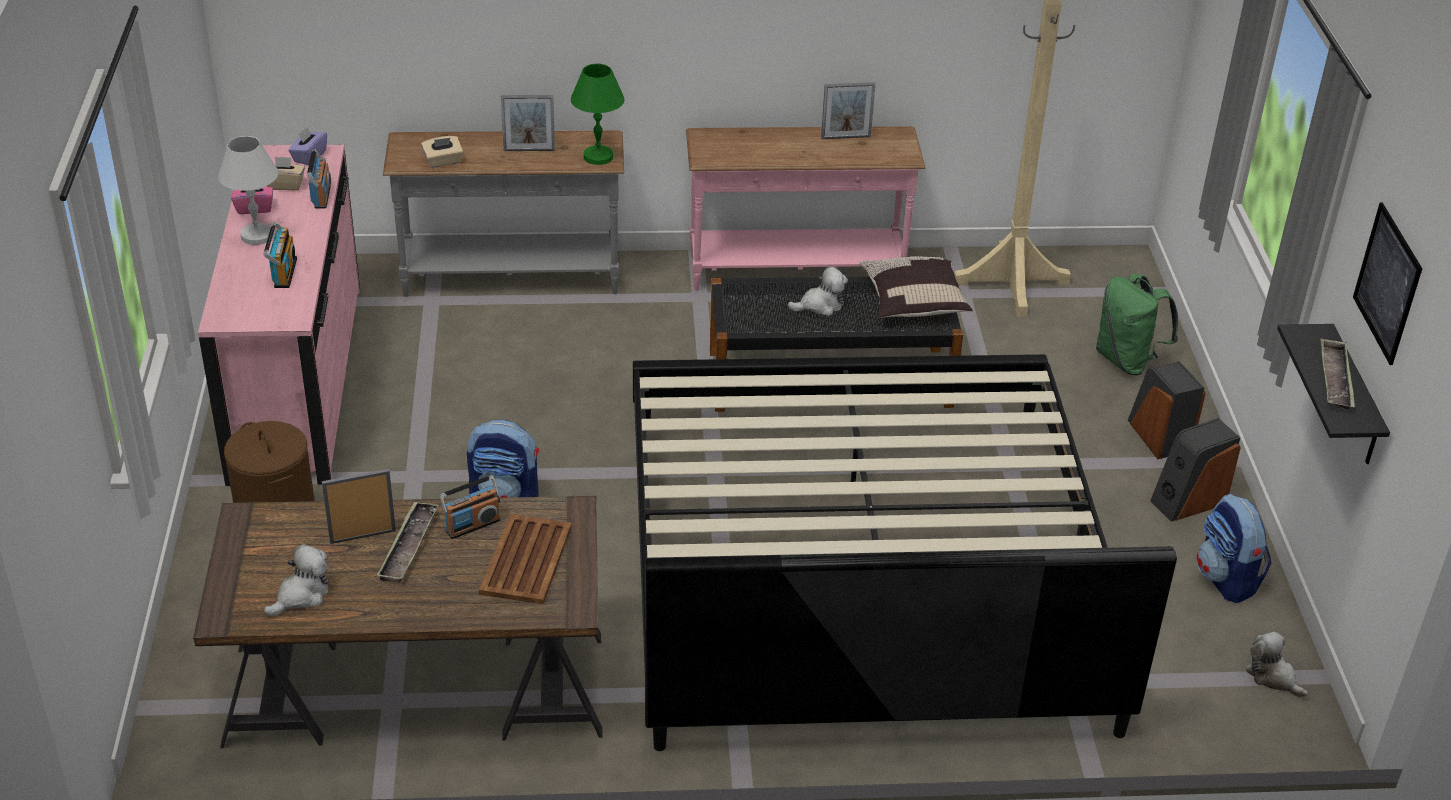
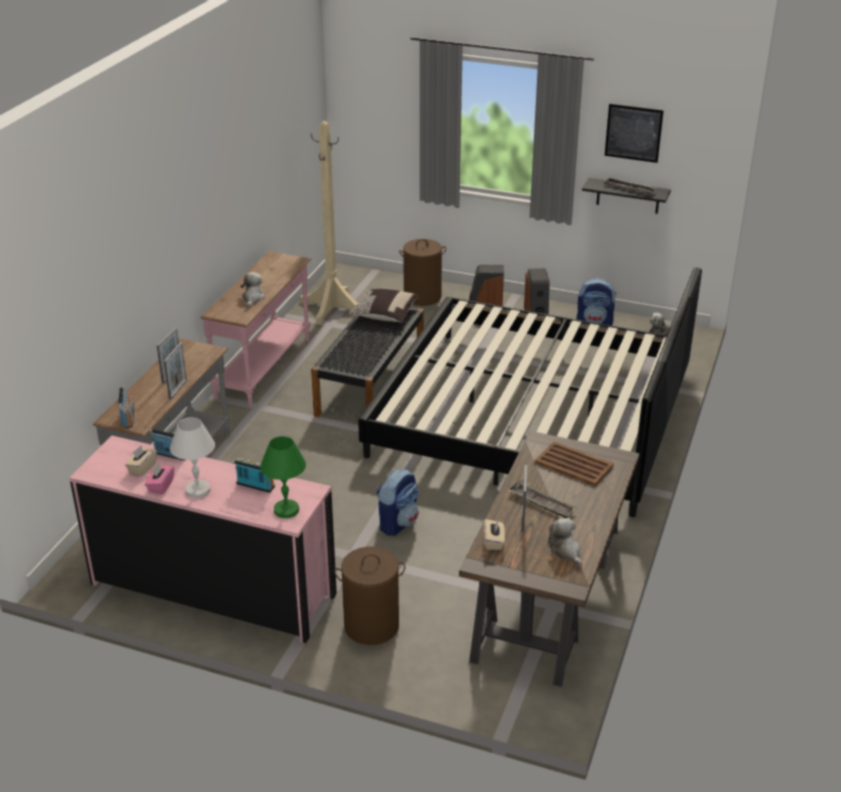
camera: 65 degrees left, 5 degrees down
(309, 156) = (114, 452): purple tissue box -> none
(443, 162) = (154, 408): beige tissue box -> beige tissue box (494, 542)
(472, 525) = (534, 477): radio -> radio (128, 418)
(598, 157) = (204, 352): green table lamp -> green table lamp (286, 510)
(820, 305) = (366, 341): plush toy -> plush toy (253, 298)
(846, 137) = (261, 271): picture frame -> picture frame (178, 389)
(1127, 360) = (422, 297): green backpack -> brown laundry basket

